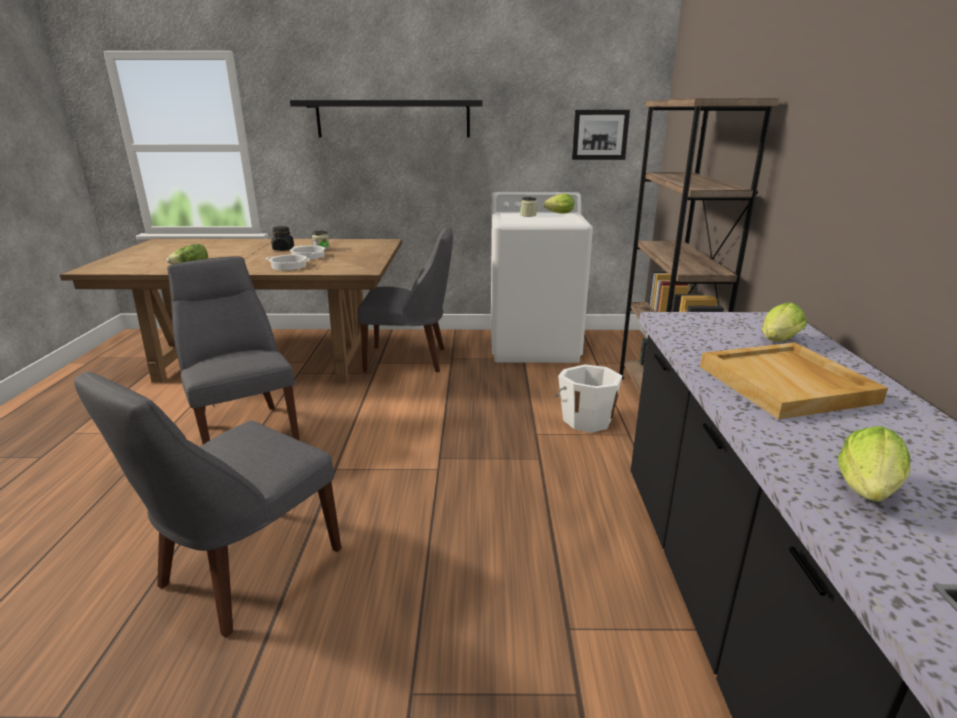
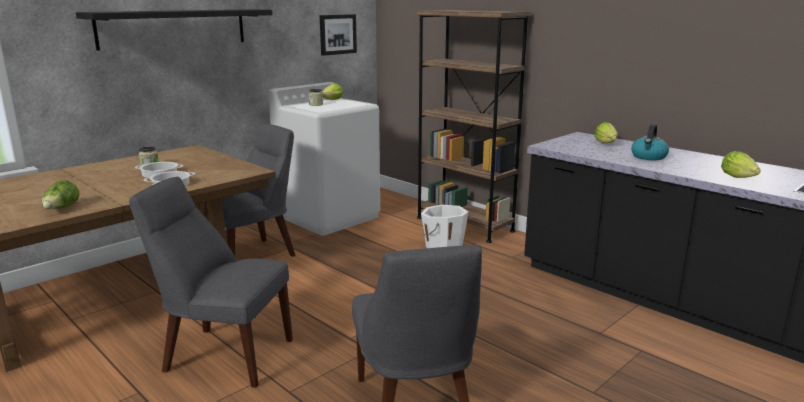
camera: 45 degrees left, 5 degrees down
(283, 249) = (108, 174): black jar -> none
(787, 384) = (648, 157): beige tray -> kettle

